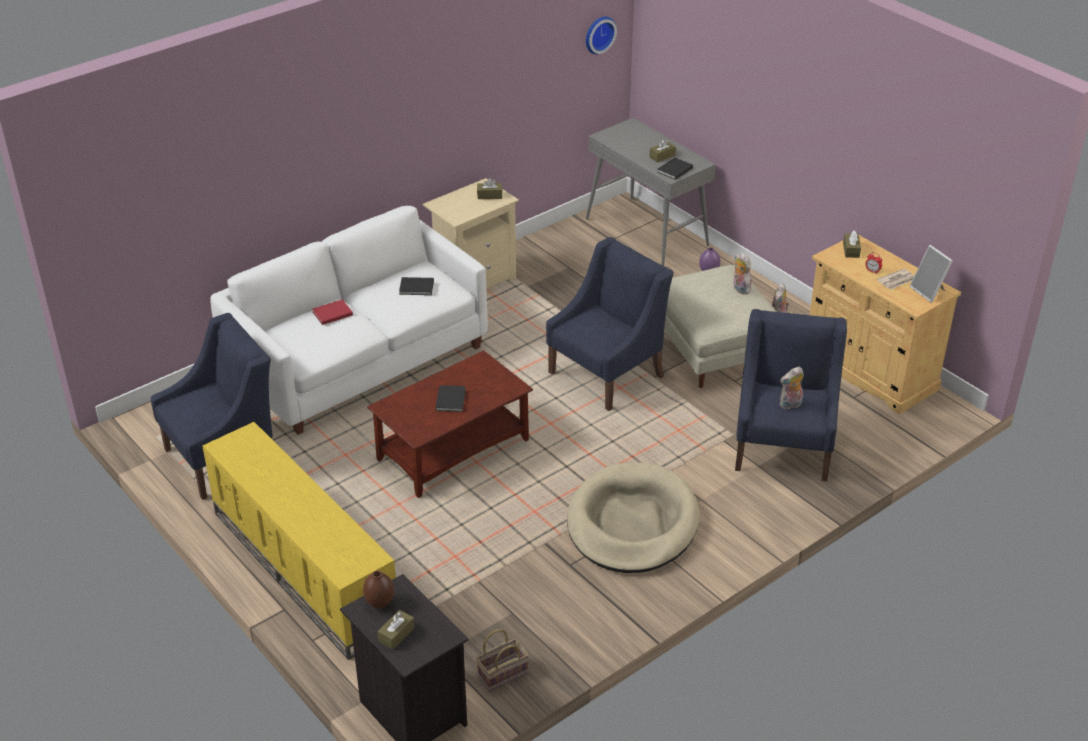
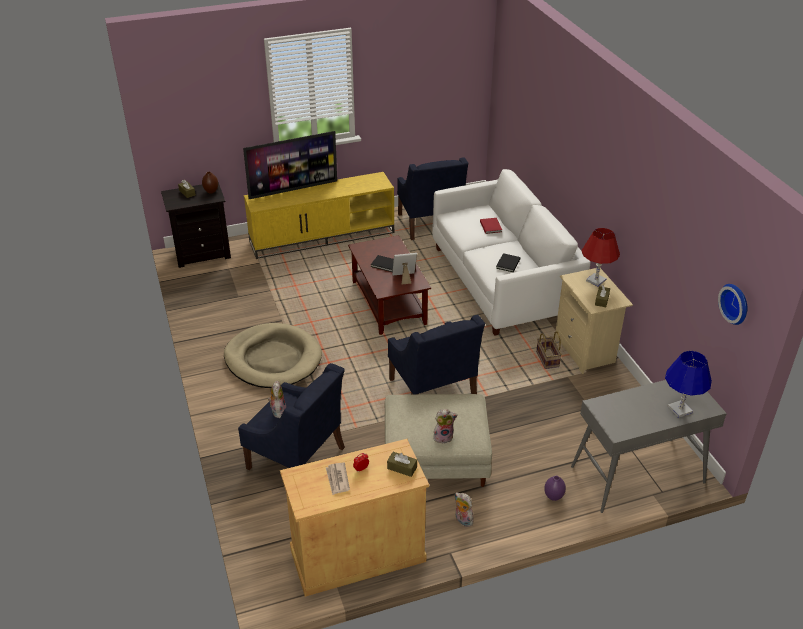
camera: 110 degrees right, 0 degrees up
(298, 532) = (293, 189): none -> television
(452, 203) = (596, 280): none -> red table lamp
(503, 673) = (200, 285): basket -> basket (548, 359)
(645, 137) = (680, 409): none -> blue table lamp
(662, 156) = (637, 410): brown tissue box -> none
(674, 170) = (607, 410): black book -> none
(929, 291) = (309, 495): picture frame -> picture frame (404, 278)

